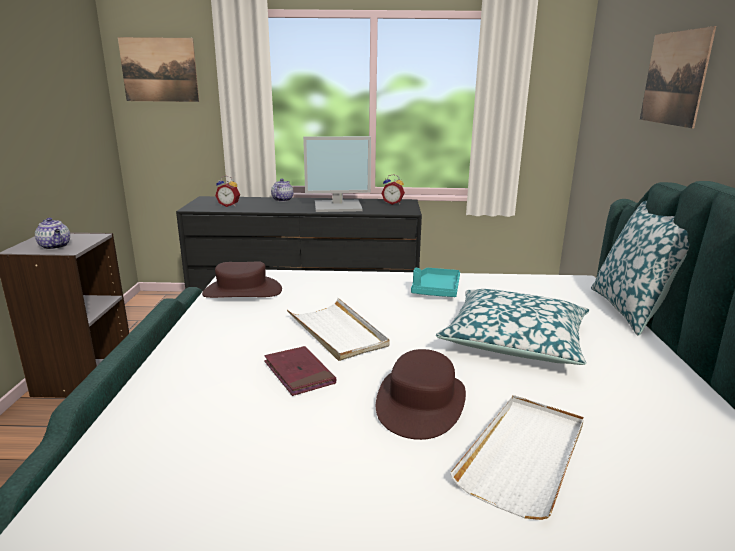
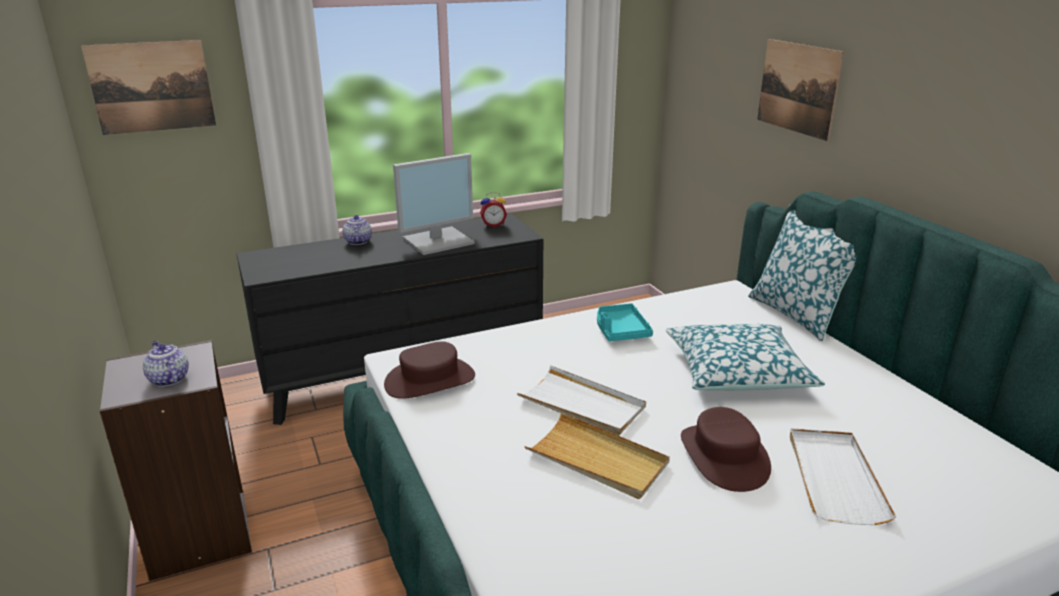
camera: 25 degrees left, 5 degrees up
(55, 246) = (168, 379): teapot -> teapot turned 150 degrees counterclockwise
(229, 205) = (302, 263): alarm clock -> none
(299, 373) = (597, 460): red book -> beige tray

